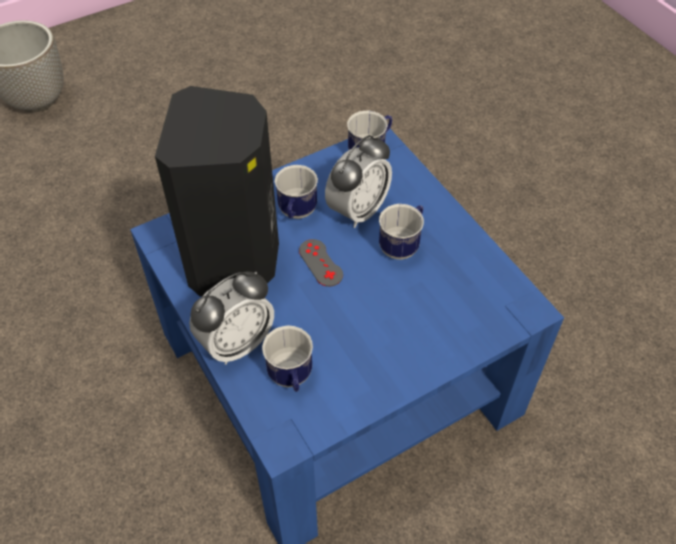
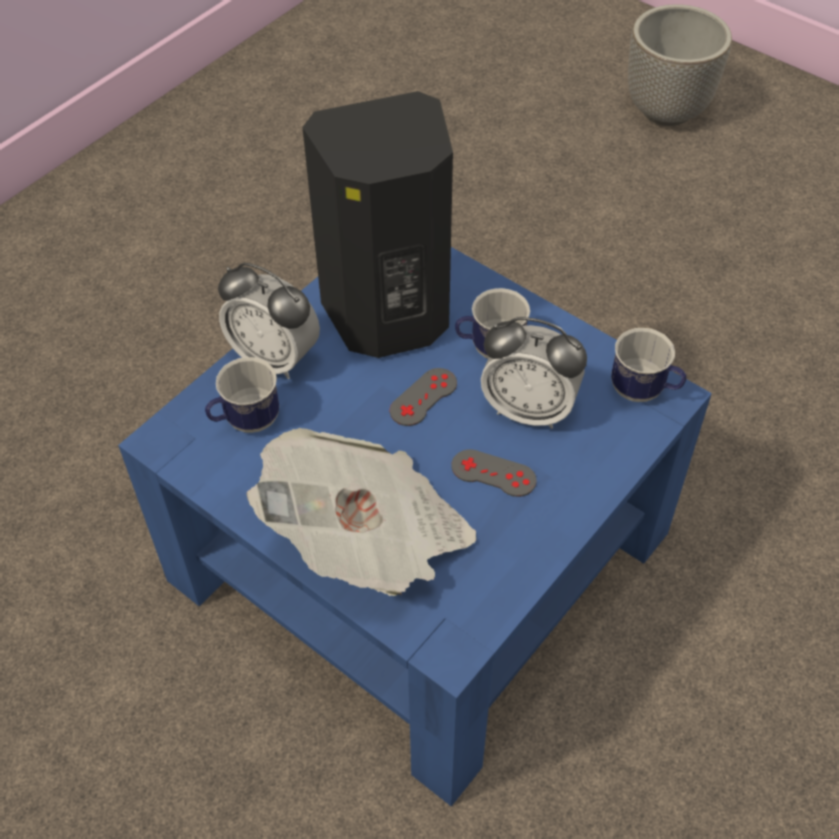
camera: 70 degrees right, 0 degrees up
(402, 245) = (493, 473): mug -> grey game controller
(429, 329) = (369, 539): none -> newspaper

